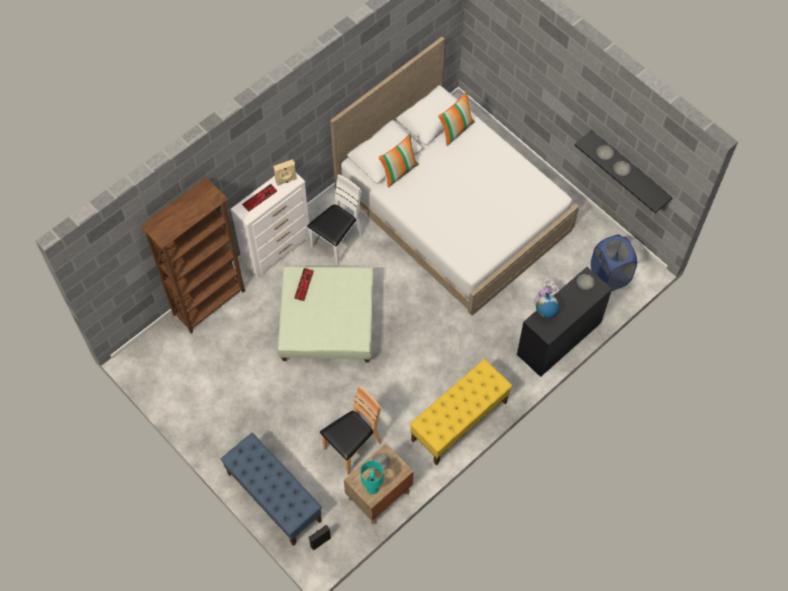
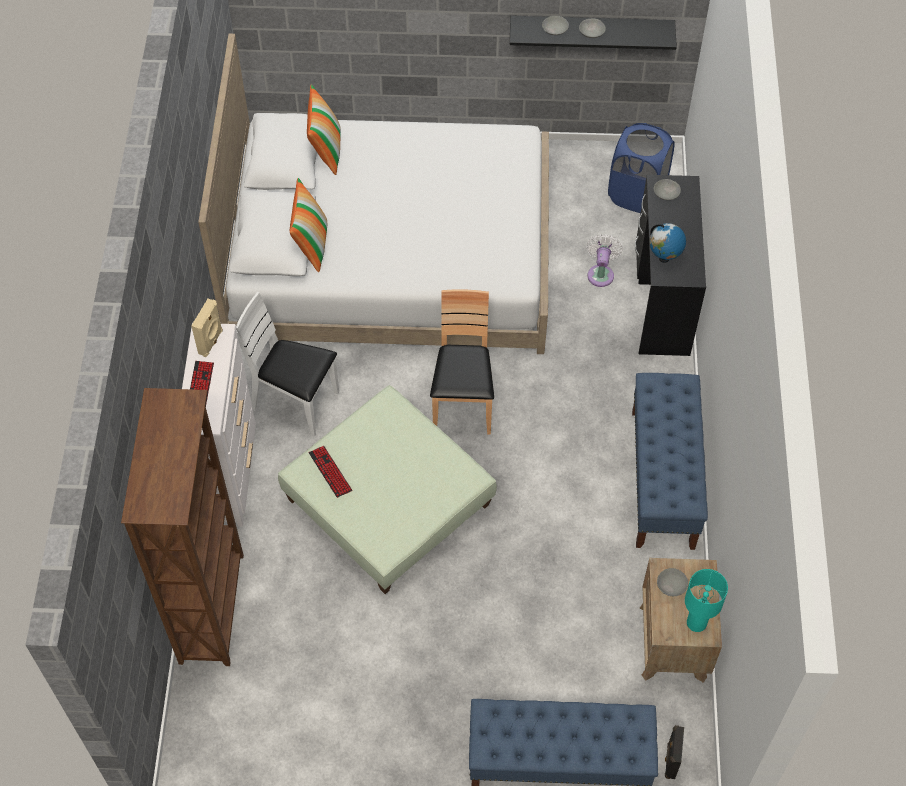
camera: 45 degrees left, 5 degrees down
(337, 242) = (295, 402): white chair -> white chair turned 60 degrees counterclockwise
(352, 447) = (581, 617): brown chair -> brown chair (463, 404)
(459, 421) = (662, 479): yellow bench -> blue bench

